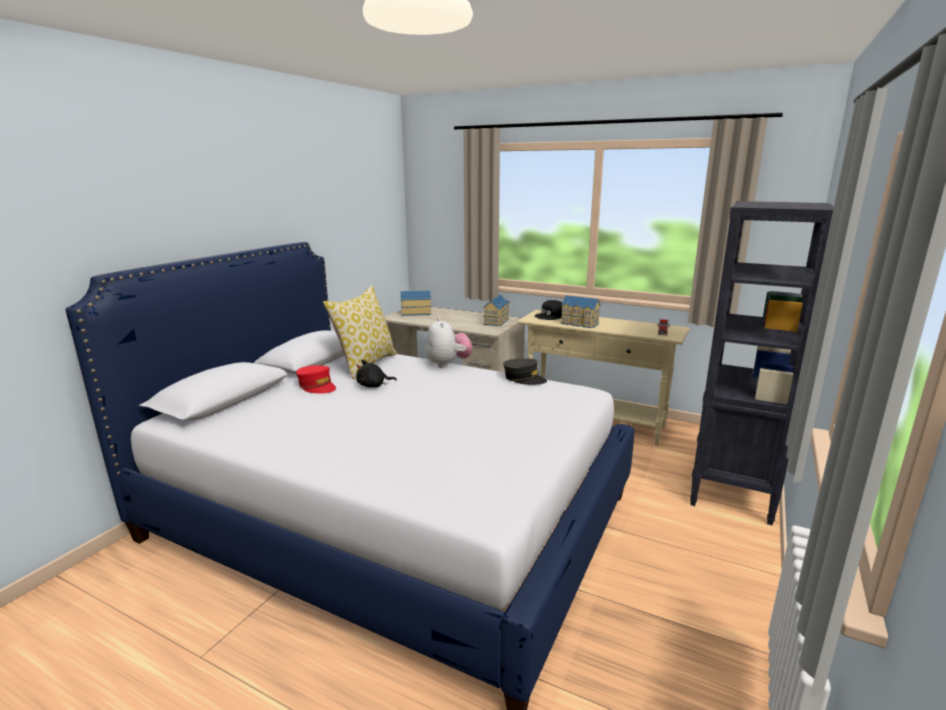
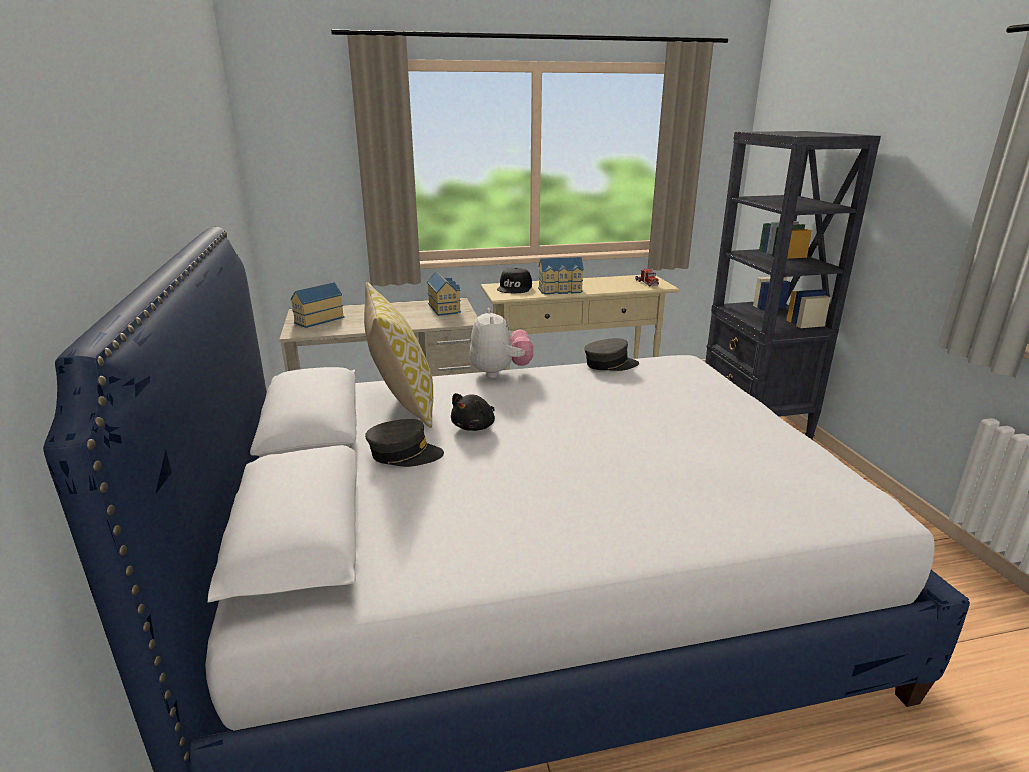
camera: 40 degrees left, 5 degrees up
(317, 386) = (404, 454): red cap -> grey cap
(448, 364) = (500, 373): plush toy -> plush toy turned 45 degrees clockwise

